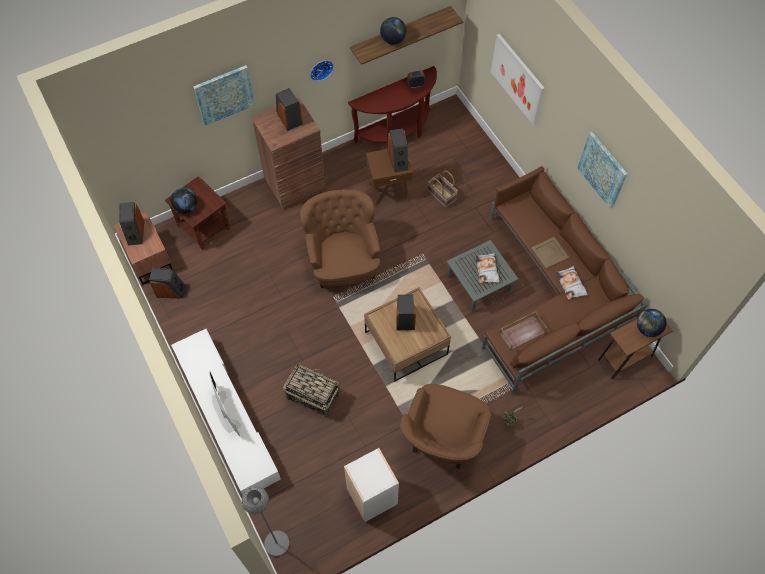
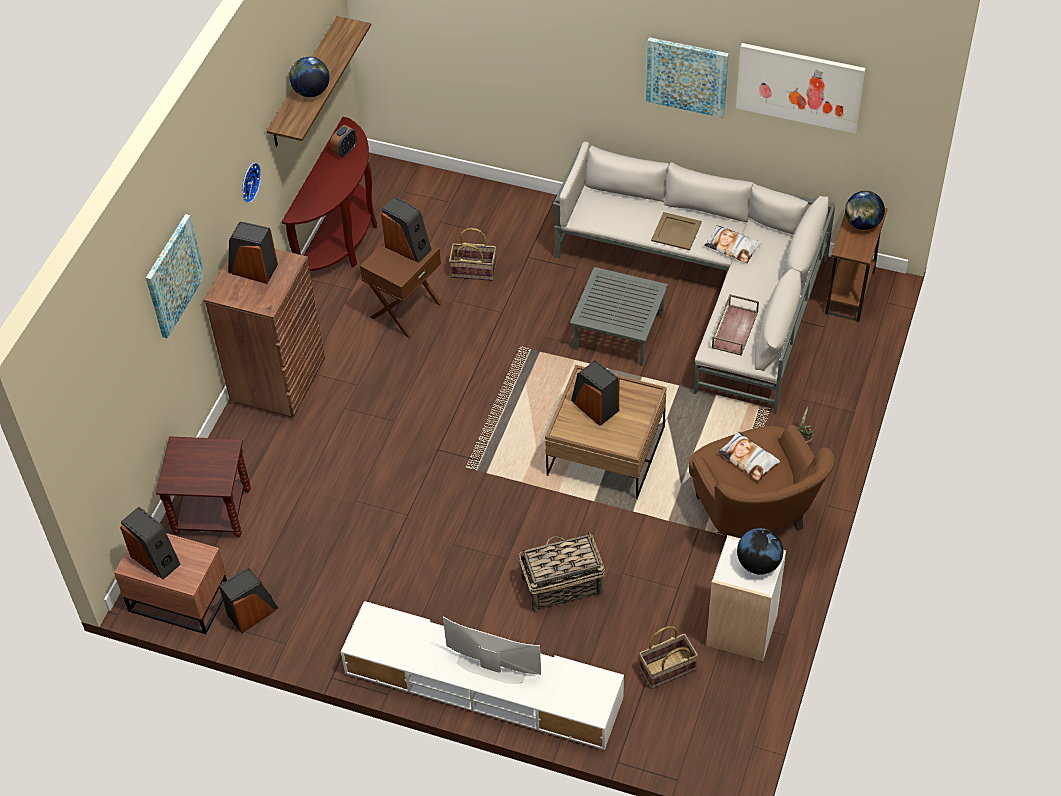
camera: 40 degrees left, 10 degrees down
(186, 207) = (196, 480): globe -> globe (758, 564)
(277, 543) = (693, 762): grey floor lamp -> none
(315, 484) = (667, 670): none -> basket
(343, 261) = (435, 422): brown armchair -> none
(487, 270) = (625, 299): pillow -> pillow (748, 459)
(517, 79) = (489, 50): picture -> picture (799, 87)
(538, 294) = (695, 295): brown sofa -> white sofa

